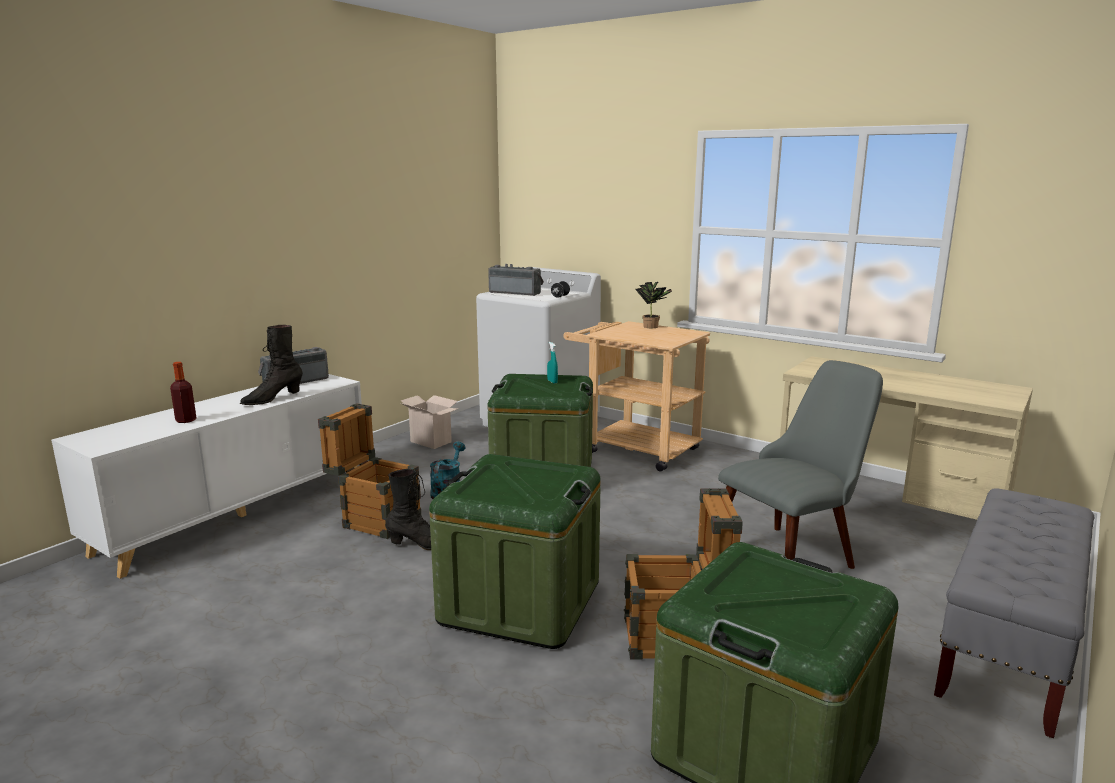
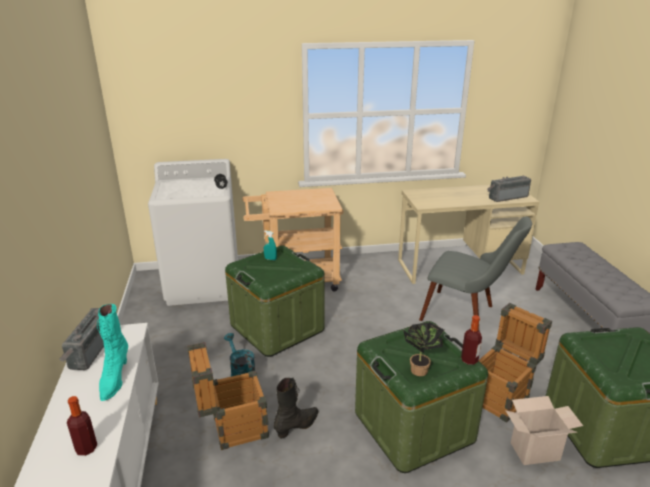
camera: 45 degrees left, 10 degrees up
(272, 399) = (114, 379): black boot -> turquoise boot
(432, 442) = (154, 338): cardboard box -> cardboard box (535, 450)
(516, 293) = (179, 191): radio -> radio (506, 197)
(552, 504) = (469, 360): none -> bottle
(653, 326) = (292, 192): potted plant -> potted plant (420, 369)
(792, 554) = (467, 315): grey chair -> grey chair turned 105 degrees clockwise

